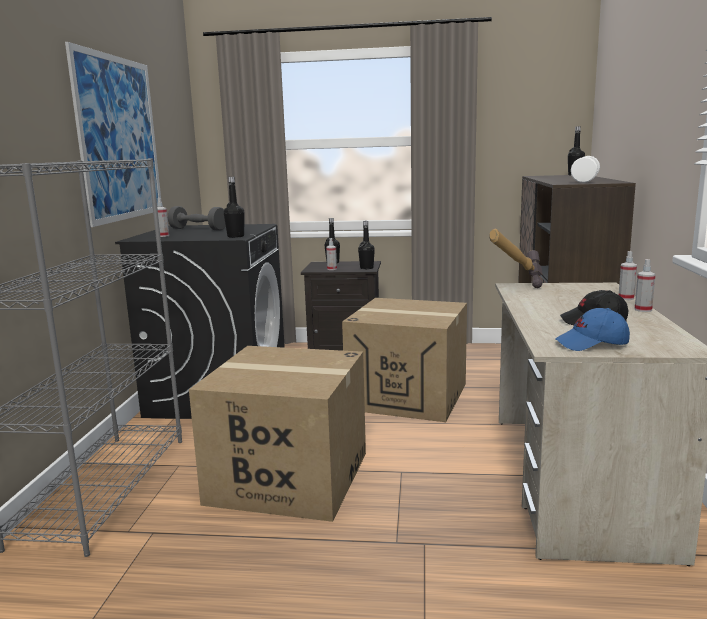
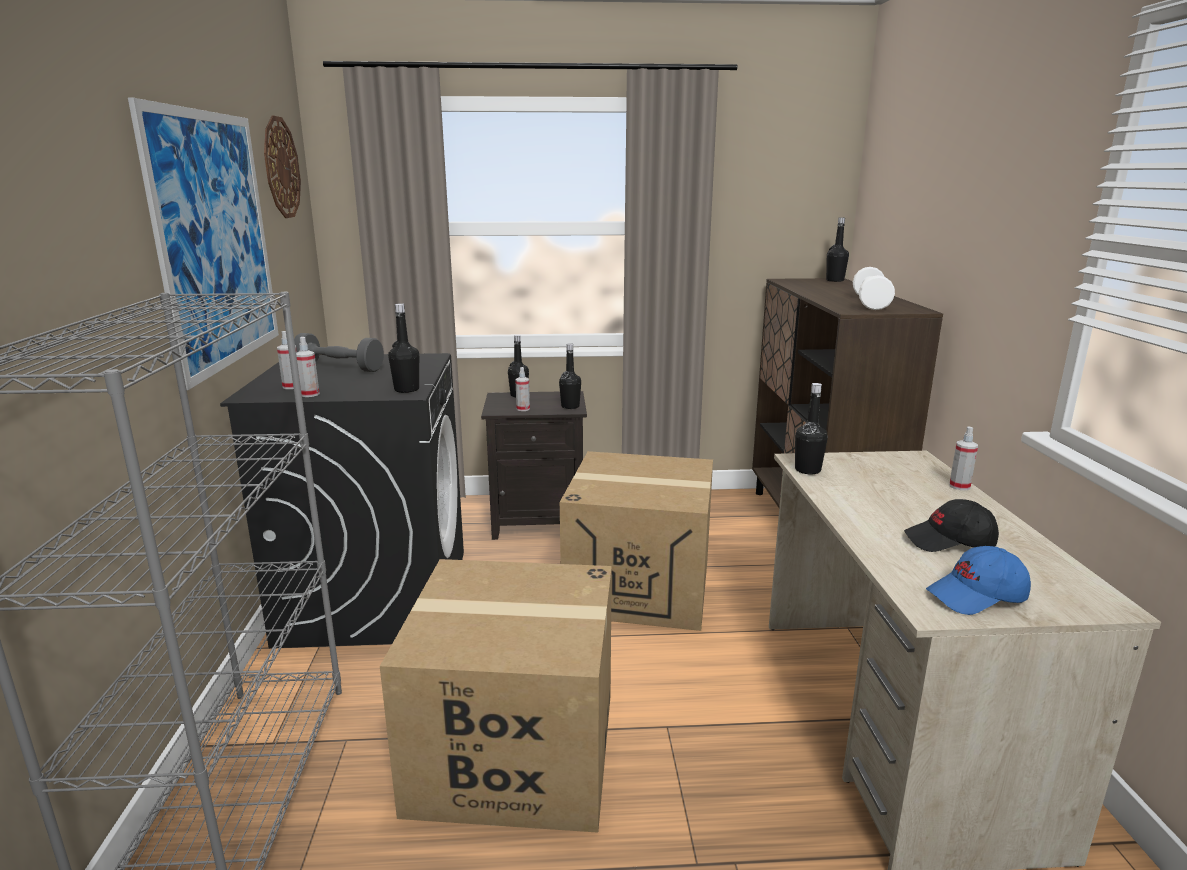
camera: 10 degrees left, 5 degrees up
(171, 101) = (281, 168): none -> wall clock
(514, 290) = (807, 470): hammer -> black bottle
(643, 310) = (995, 512): spray bottle -> spray bottle (309, 394)

